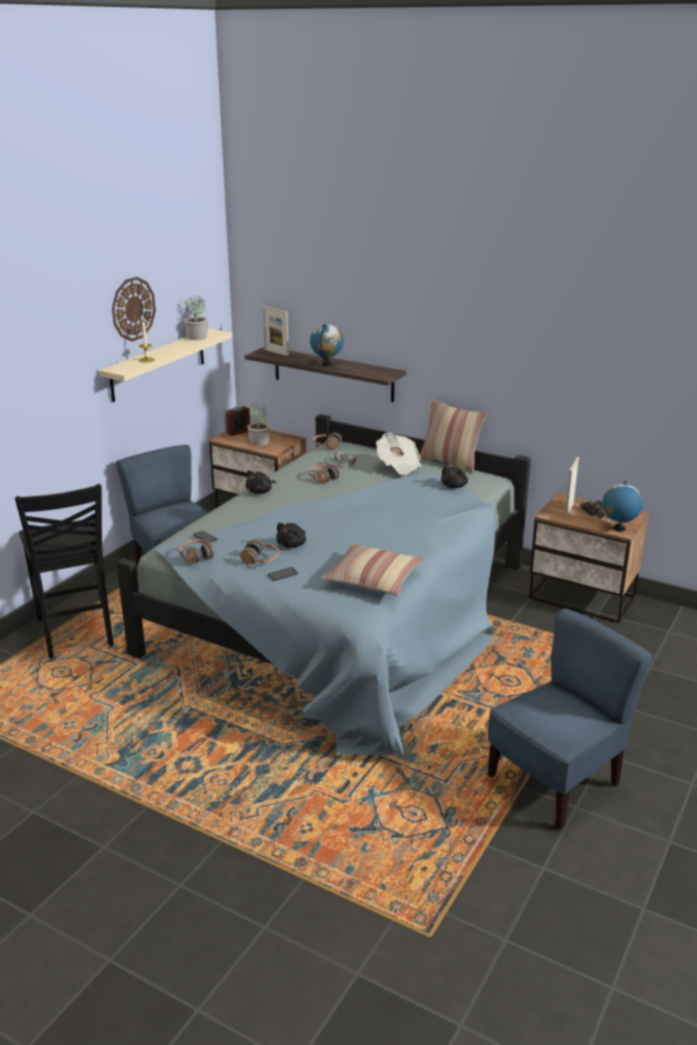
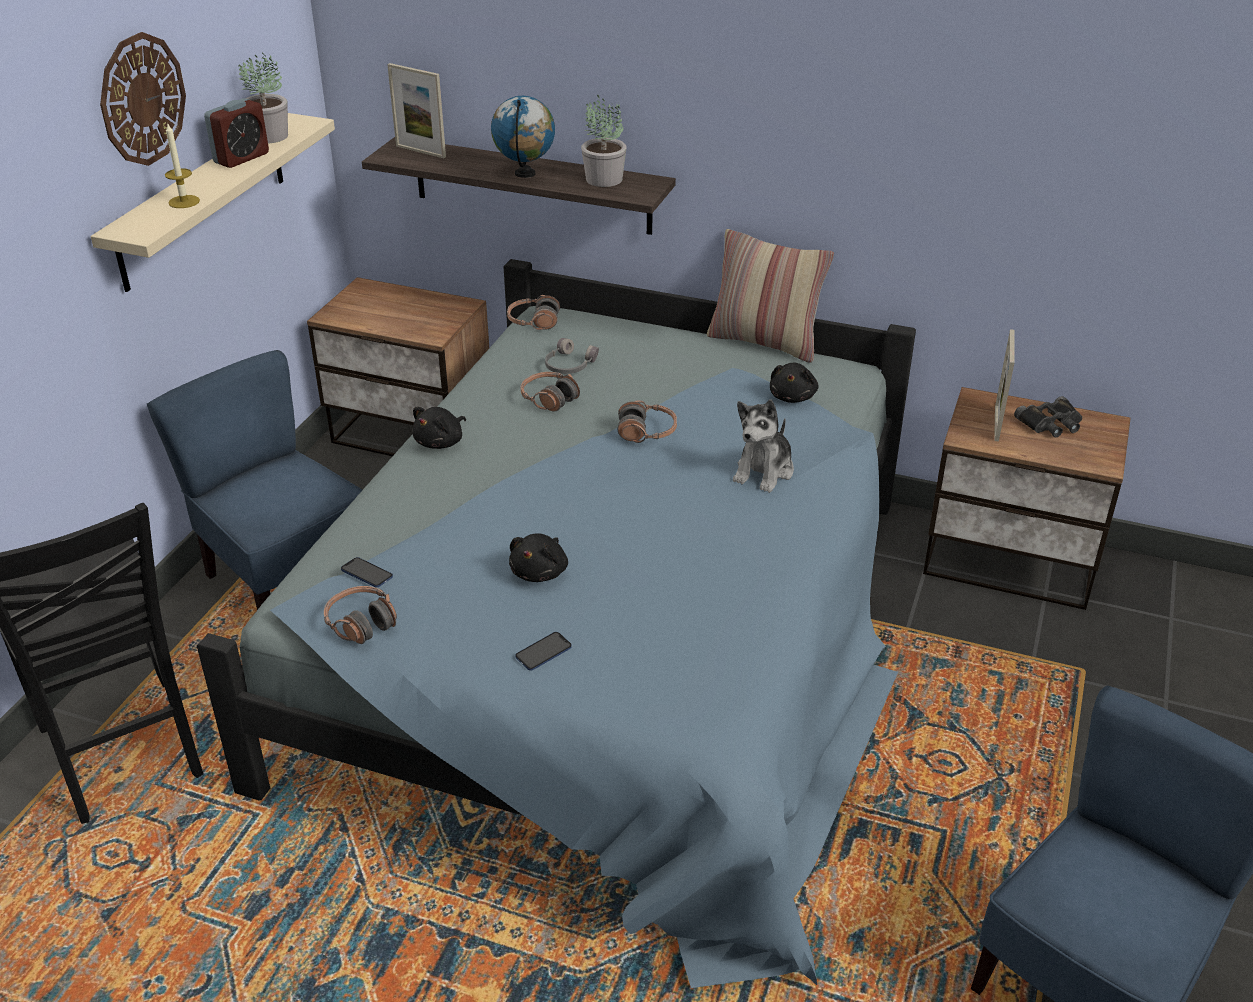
camera: 10 degrees left, 10 degrees up
(237, 432) = (356, 298): alarm clock -> alarm clock (241, 158)
(259, 442) = (401, 318): potted plant -> potted plant (603, 179)
(260, 560) = (489, 618): headphones -> headphones (647, 432)
(373, 579) = (720, 642): pillow -> none
(398, 466) = (679, 359): newspaper -> none
(425, 515) = (764, 471): none -> plush toy
(618, 528) = (1095, 458): globe -> none

